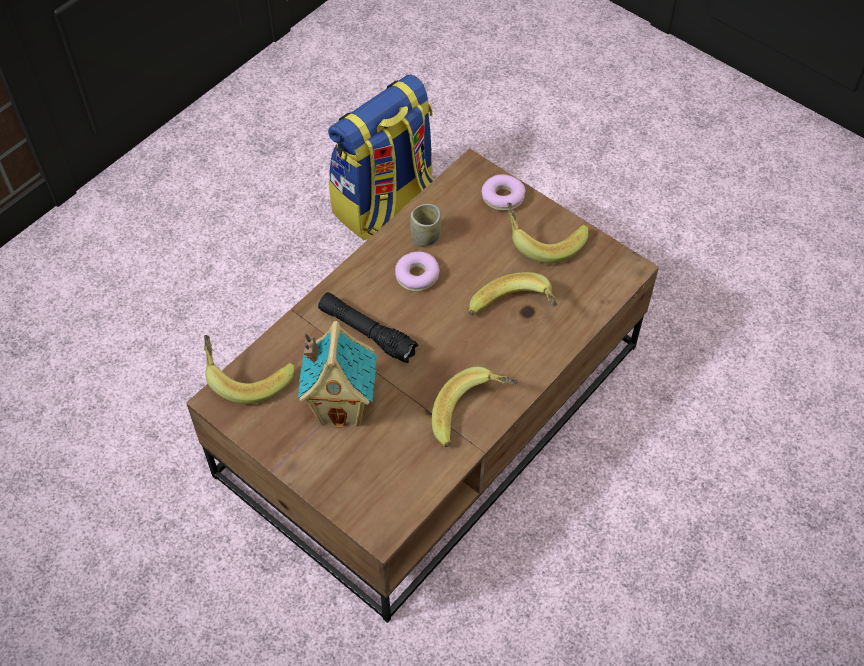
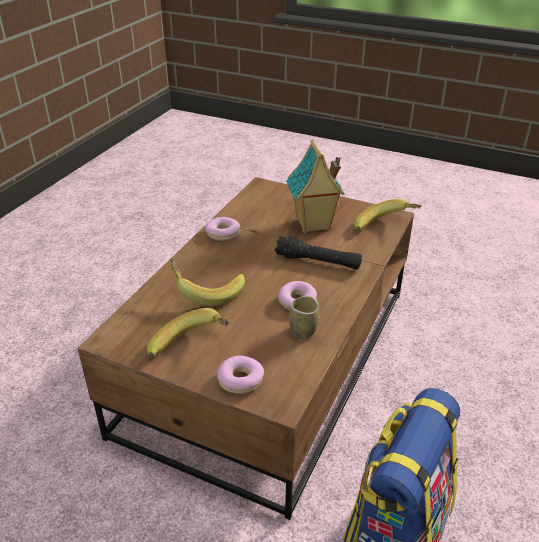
camera: 165 degrees right, 20 degrees down
(473, 416) = (223, 233): banana -> donut

